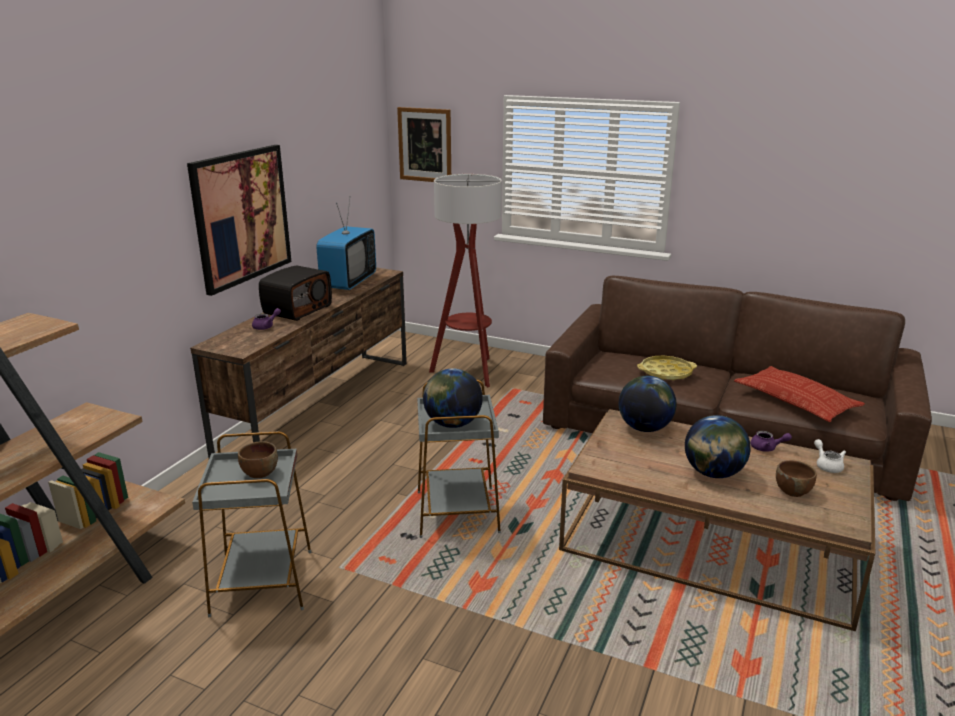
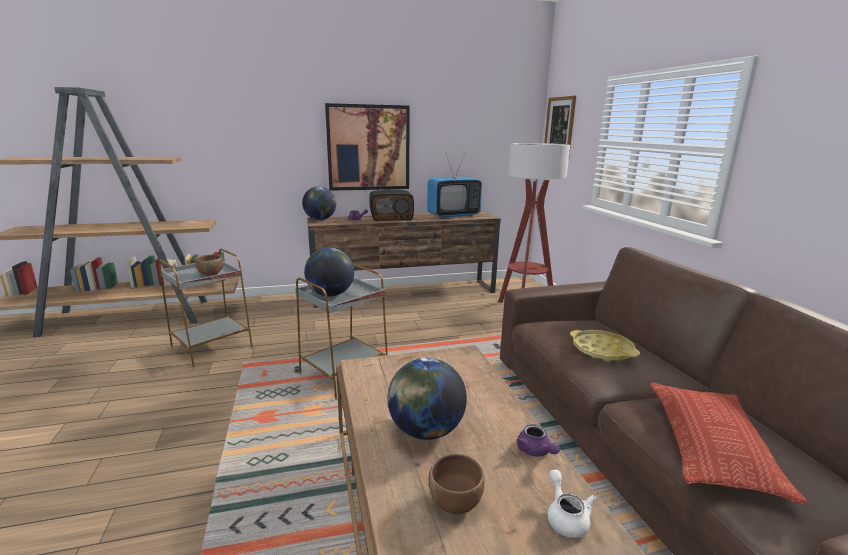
camera: 50 degrees right, 5 degrees down
(644, 428) = (465, 369): globe -> globe (320, 219)
(827, 465) = (566, 517): white teapot -> white teapot turned 45 degrees counterclockwise

